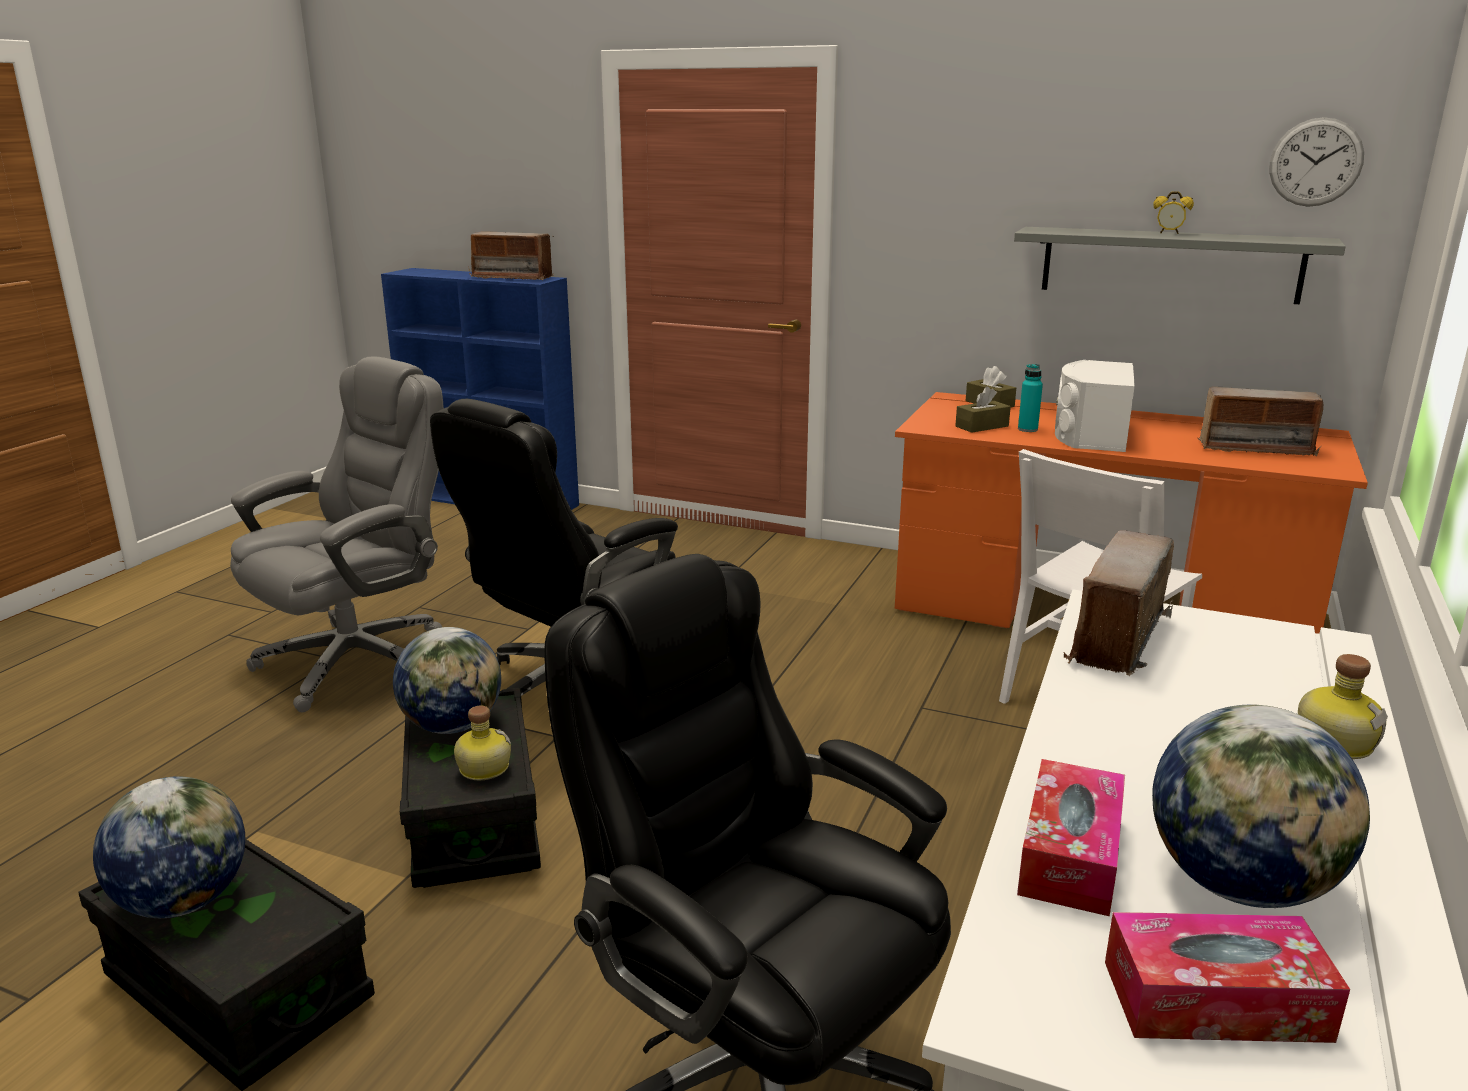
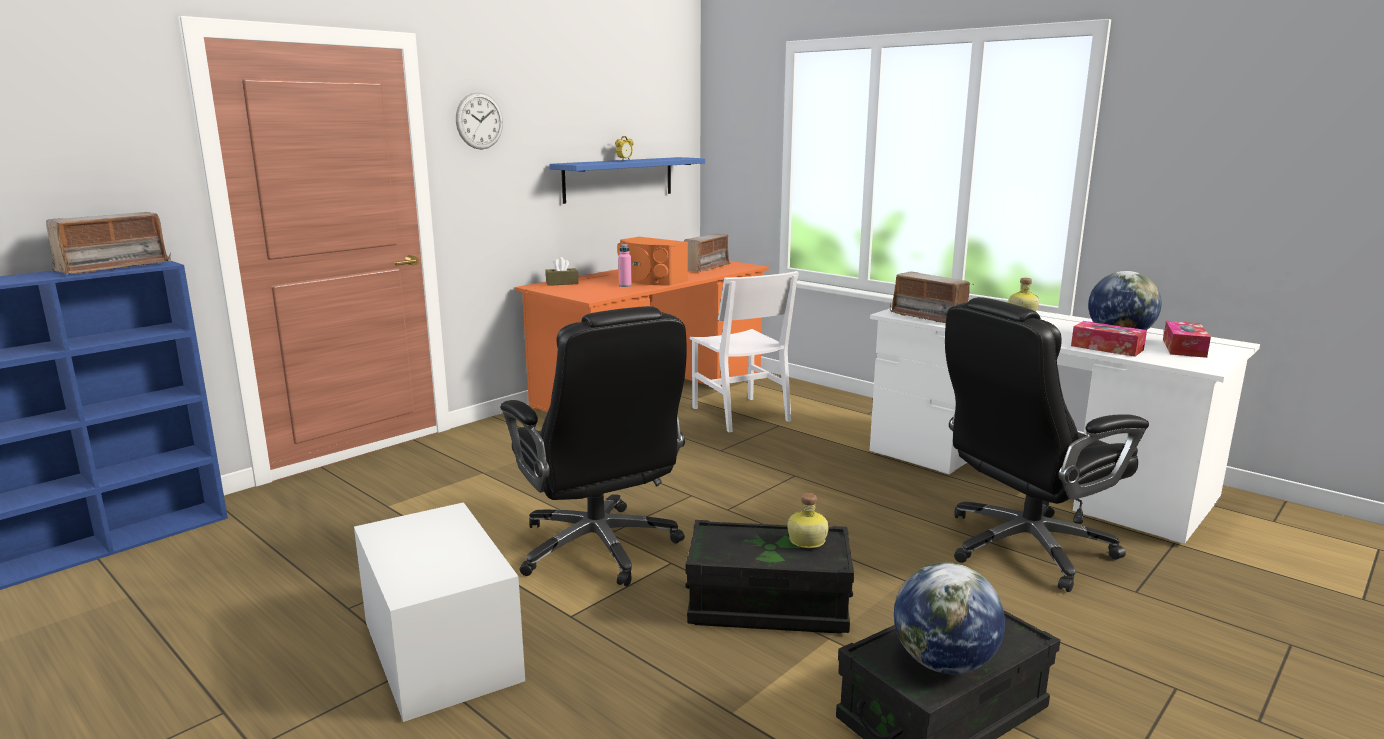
camera: 70 degrees left, 5 degrees down
(358, 661) = (441, 649): grey office chair -> white storage box
(453, 726) = (734, 550): globe -> none
(982, 426) = (606, 290): brown tissue box -> none
(1027, 429) = (625, 285): turquoise bottle -> pink bottle
(1090, 435) = (650, 280): white speaker -> orange speaker
(1170, 264) = (619, 179): grey shelf -> blue shelf
(1315, 162) = (666, 118): wall clock -> wall clock (479, 121)

